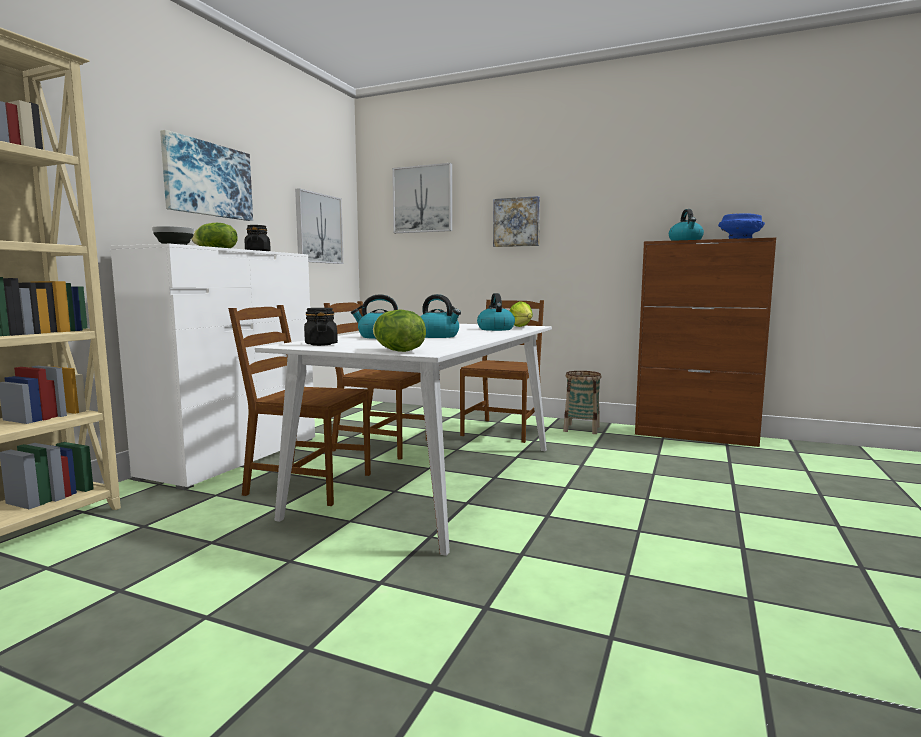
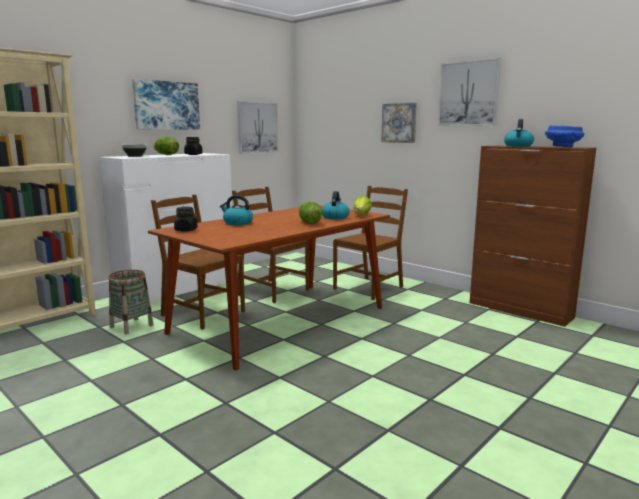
camera: 20 degrees right, 5 degrees up
(397, 351) = (212, 241): lettuce -> lettuce (309, 223)
(423, 199) = (336, 102): picture -> picture (468, 93)
(434, 478) = (281, 319): white dining table -> brown dining table
(438, 336) = (274, 225): kettle -> none
(581, 429) = (431, 293): basket -> basket (131, 326)

